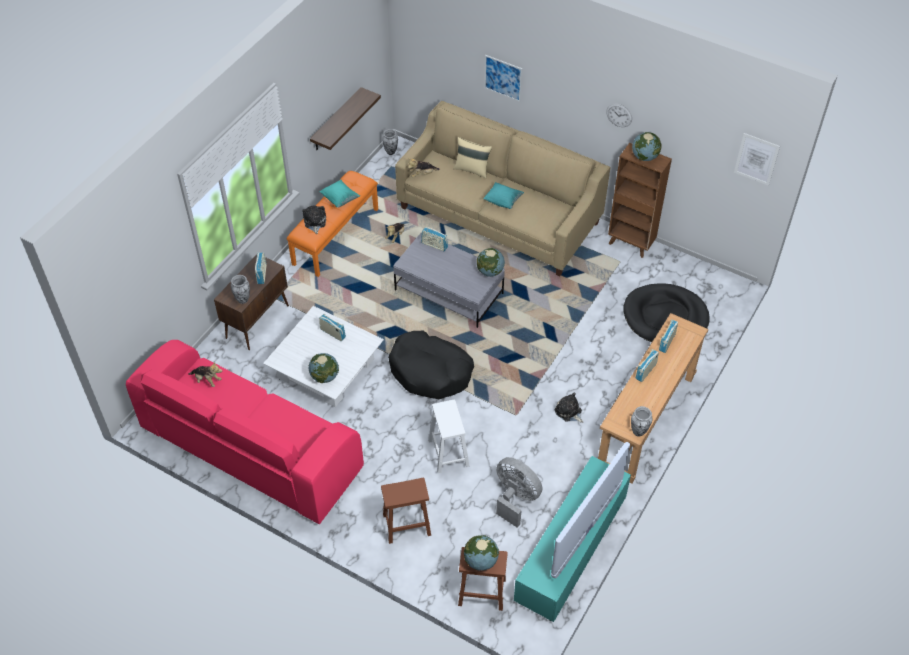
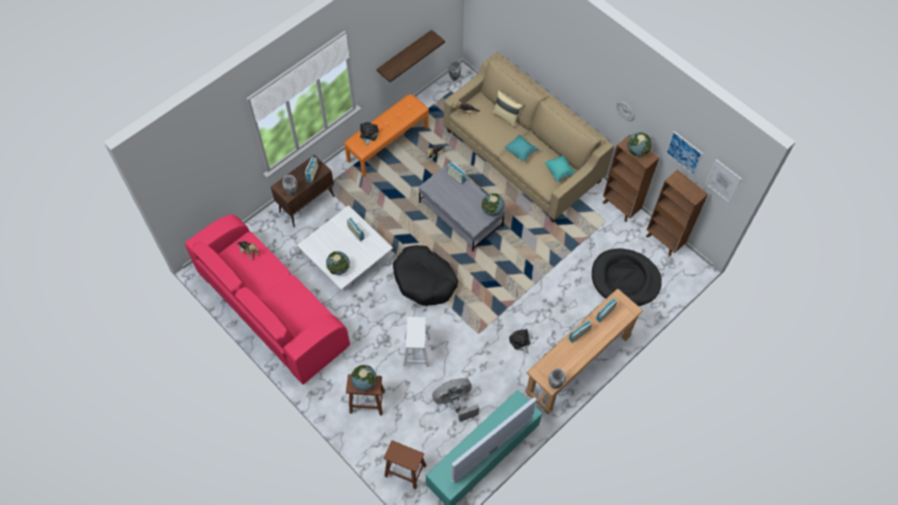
camera: 15 degrees right, 10 degrees up
(340, 199) = (394, 119): turquoise pillow -> turquoise pillow (559, 172)
(480, 561) = (401, 455): globe -> globe (364, 382)
(503, 78) = (543, 52): picture -> picture (684, 153)
(515, 498) = (455, 402): grey fan -> grey fan turned 75 degrees counterclockwise
(693, 268) = (664, 241): none -> brown bookcase

